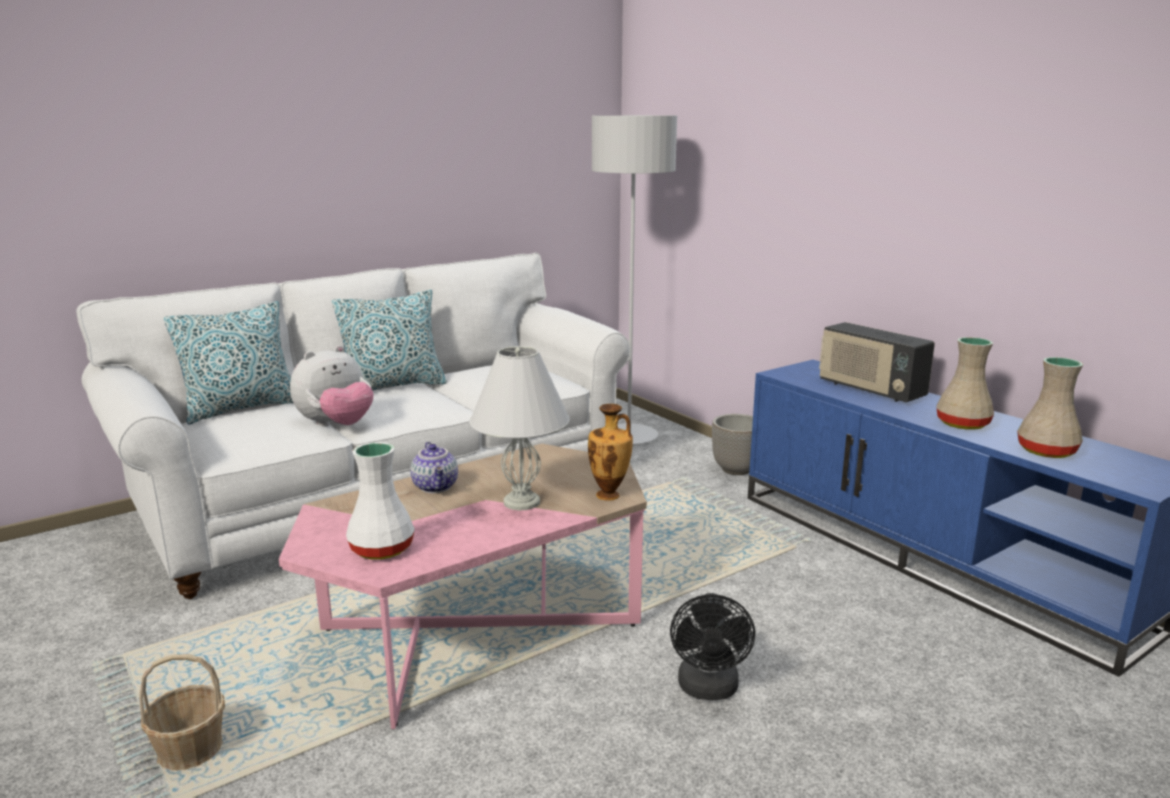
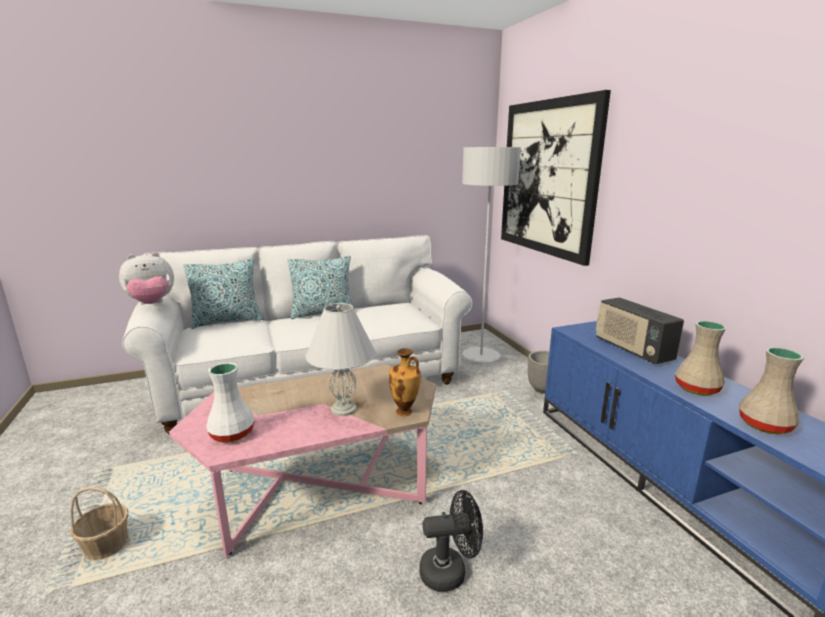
camera: 15 degrees right, 0 degrees up
(336, 426) = (271, 338): plush toy -> plush toy (151, 304)
(436, 487) = (299, 389): teapot -> none
(708, 690) = (450, 571): black fan -> black fan turned 120 degrees counterclockwise
(716, 161) = (547, 178): none -> picture

